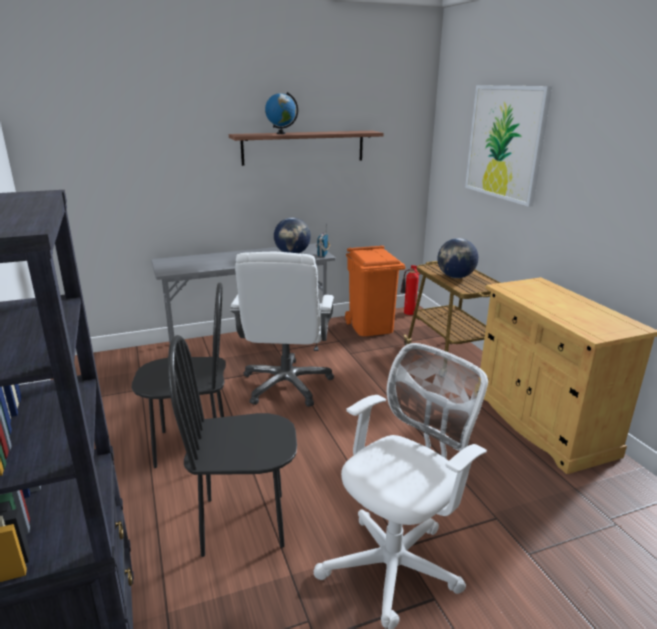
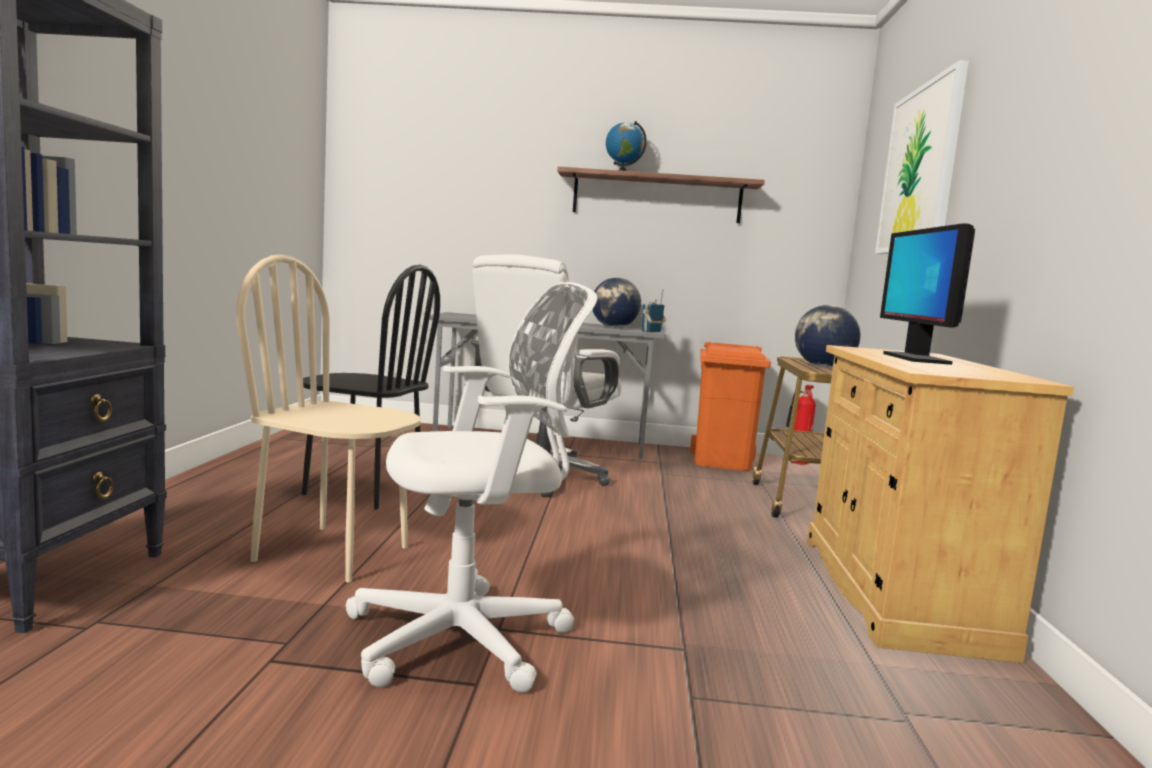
camera: 25 degrees right, 15 degrees down
(243, 522) = (333, 553): black chair -> beige chair
(554, 302) = (915, 359): none -> monitor

